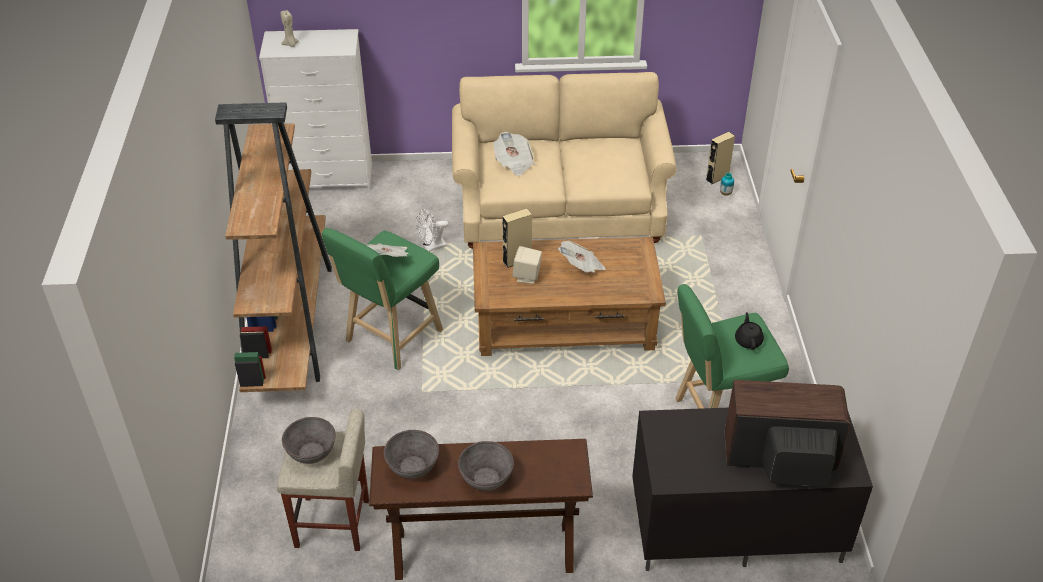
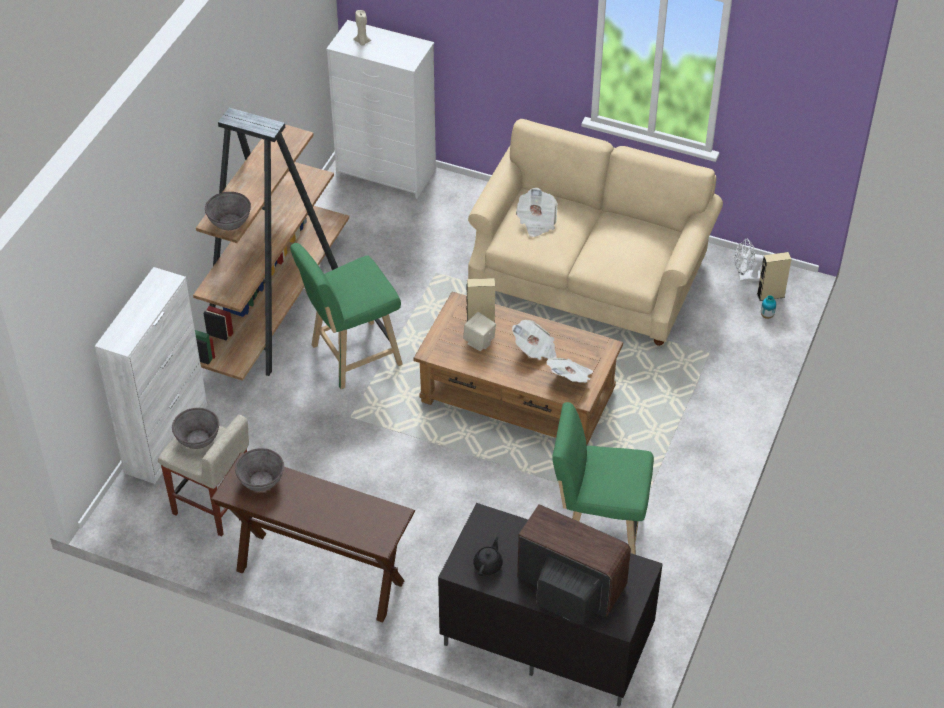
camera: 25 degrees right, 5 degrees up
(247, 475) = (167, 438): none -> white cabinet
(388, 259) = (353, 286): newspaper -> newspaper (570, 378)
(431, 247) = (440, 278): white fan -> white fan (745, 277)
(486, 478) = (312, 512): grey bowl -> grey bowl (229, 222)
(748, 340) = (620, 475): black teapot -> black teapot (488, 565)

